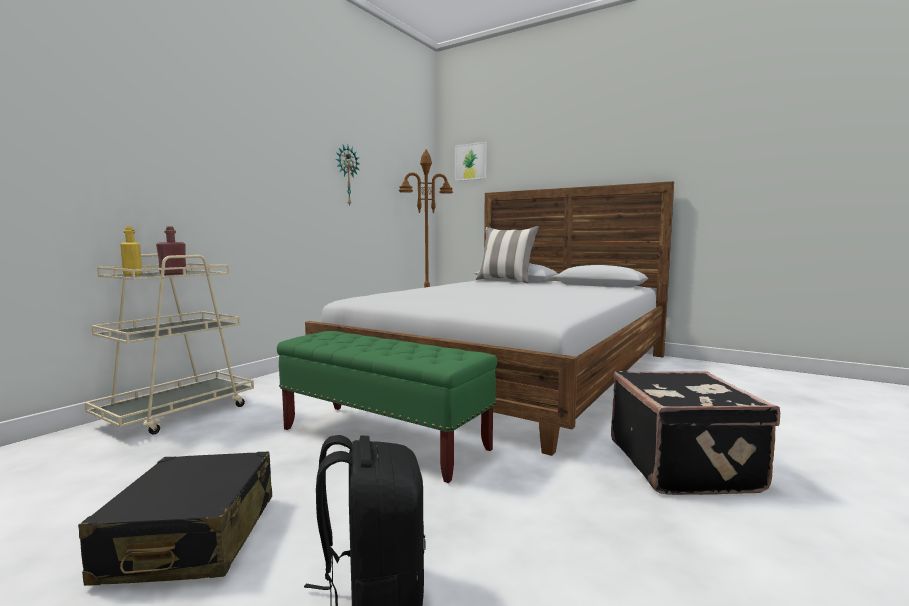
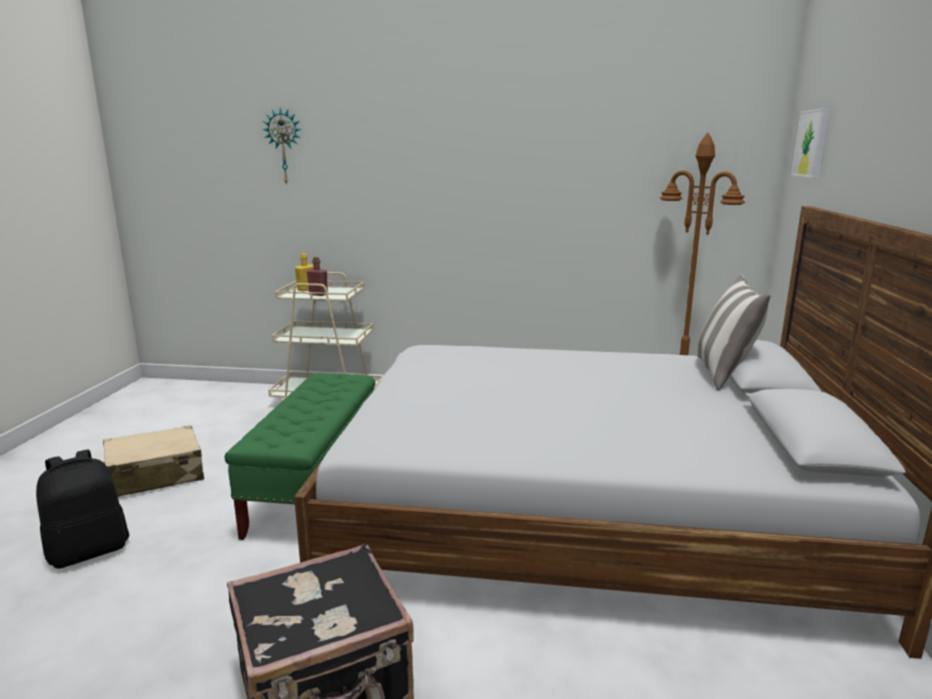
camera: 65 degrees right, 10 degrees up
(192, 538) = (155, 476): black suitcase -> beige suitcase
(346, 175) = (566, 184): wall clock -> wall clock (284, 146)

